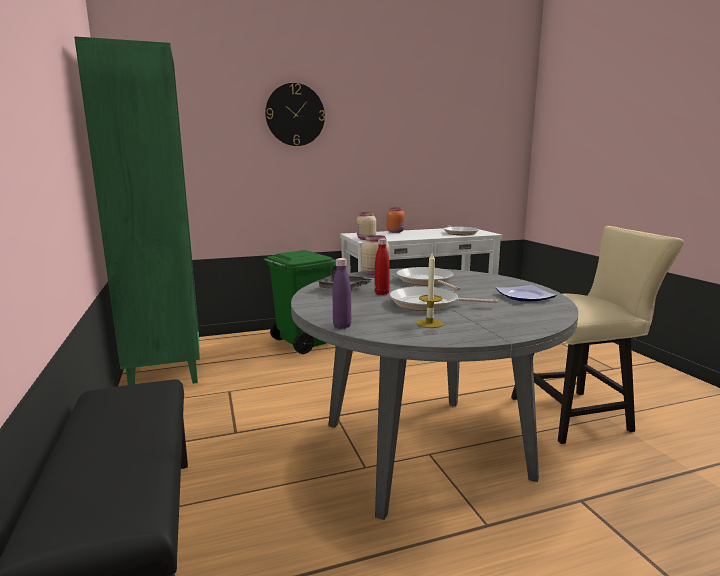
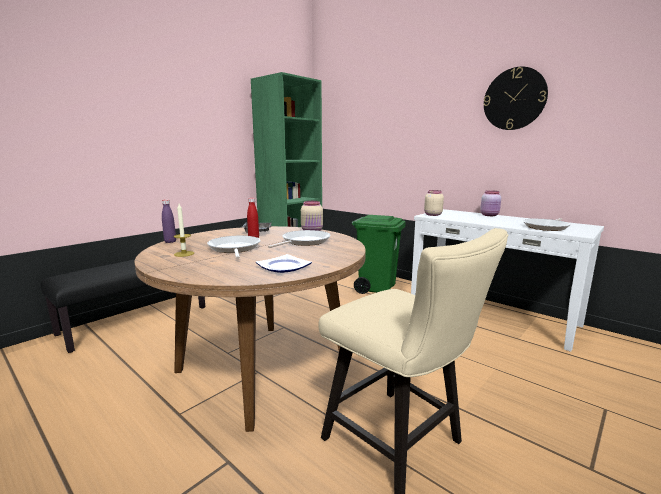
camera: 60 degrees right, 0 degrees up
(295, 115) = (415, 105): wall clock -> wall clock (514, 99)
(396, 232) = (490, 215): orange jar -> pink jar
(424, 449) = (262, 368): grey dining table -> brown dining table

